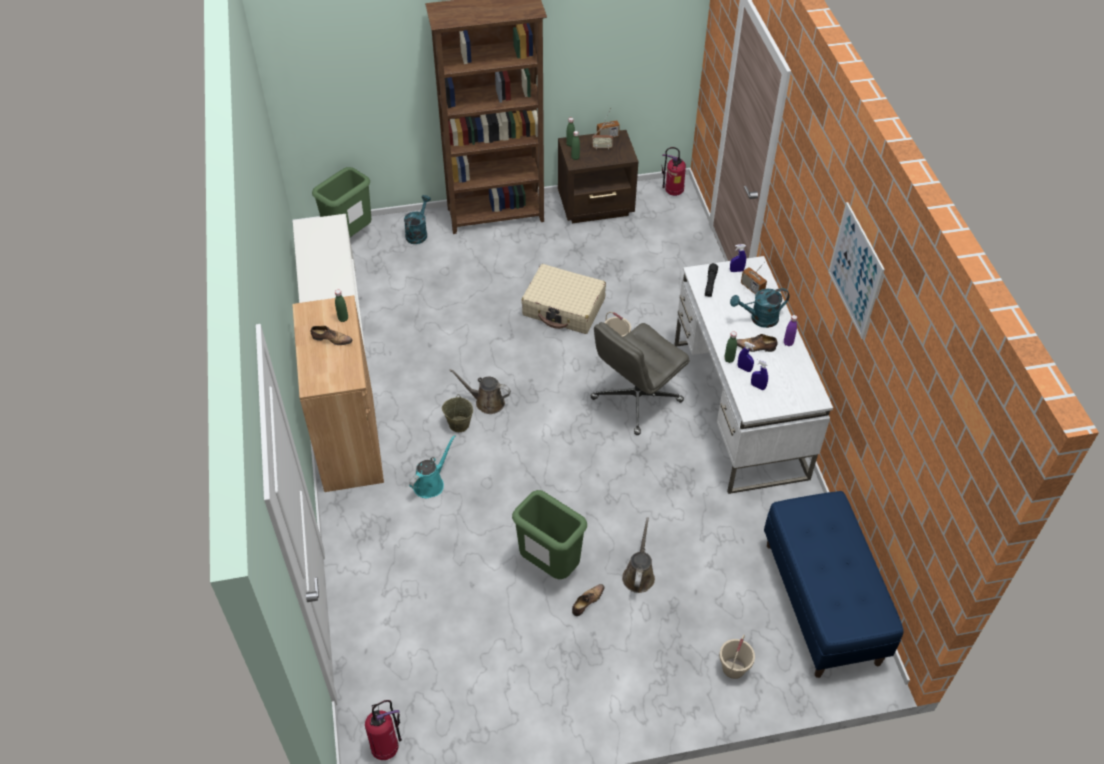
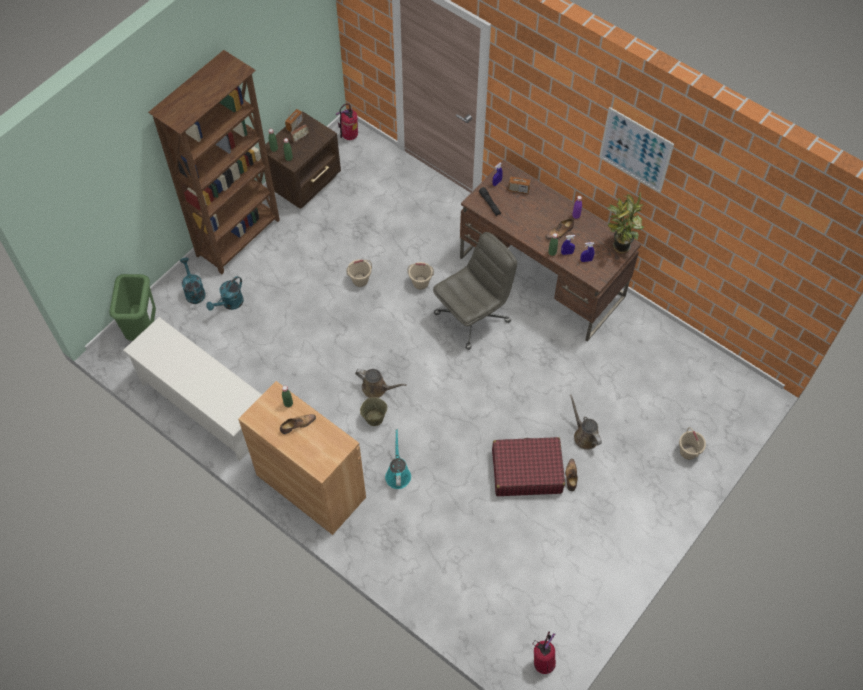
camera: 40 degrees left, 10 degrees up
(486, 402) = (377, 388): brown watering can -> brown watering can turned 135 degrees counterclockwise
(548, 565) = (526, 471): green trash can -> red suitcase
(564, 307) = (360, 280): beige suitcase -> beige bucket
(636, 400) = (473, 316): grey office chair -> grey office chair turned 135 degrees counterclockwise
(739, 410) = (542, 277): white desk -> brown desk
(759, 319) = (543, 210): turquoise watering can -> turquoise watering can (230, 304)
(805, 396) = (619, 247): none -> potted plant
(822, 603) = (699, 372): blue bench -> none

